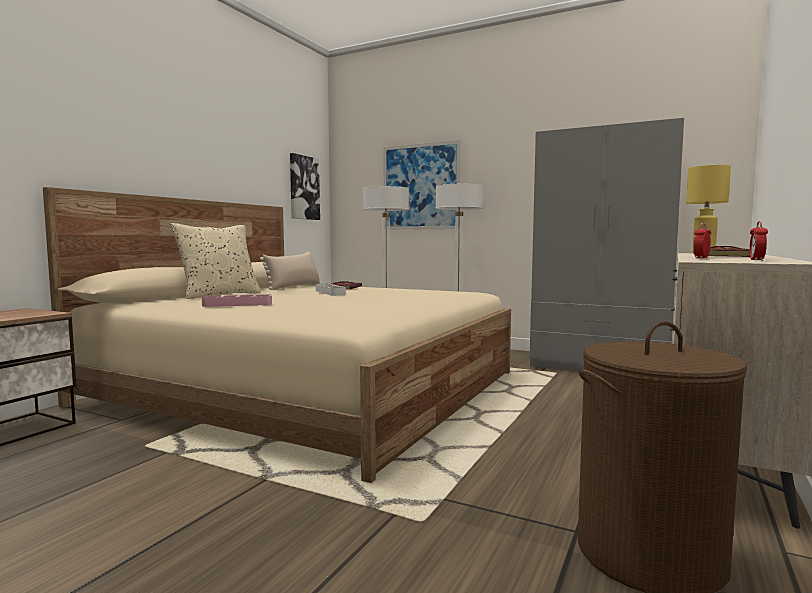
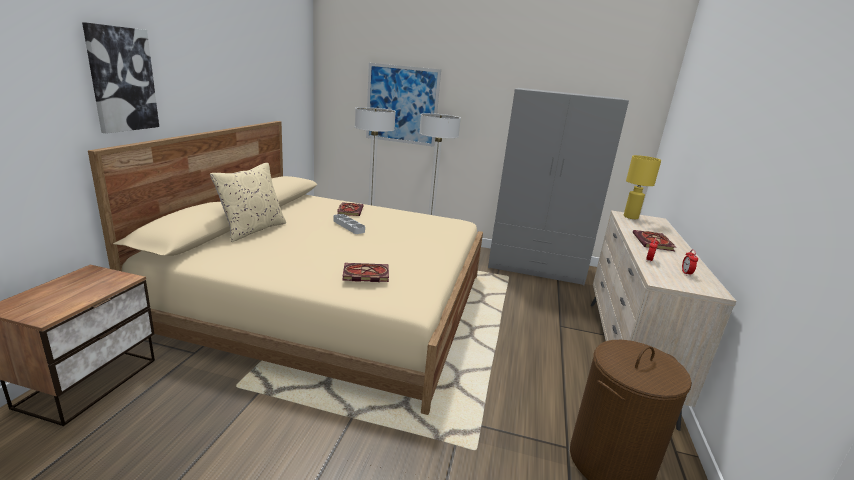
camera: 15 degrees left, 15 degrees up
(237, 304) = (291, 260): pink tray -> none
(294, 287) = (303, 205): beige pillow -> none
(304, 188) = (294, 96): picture -> picture (122, 79)
(309, 306) = (364, 274): none -> book

